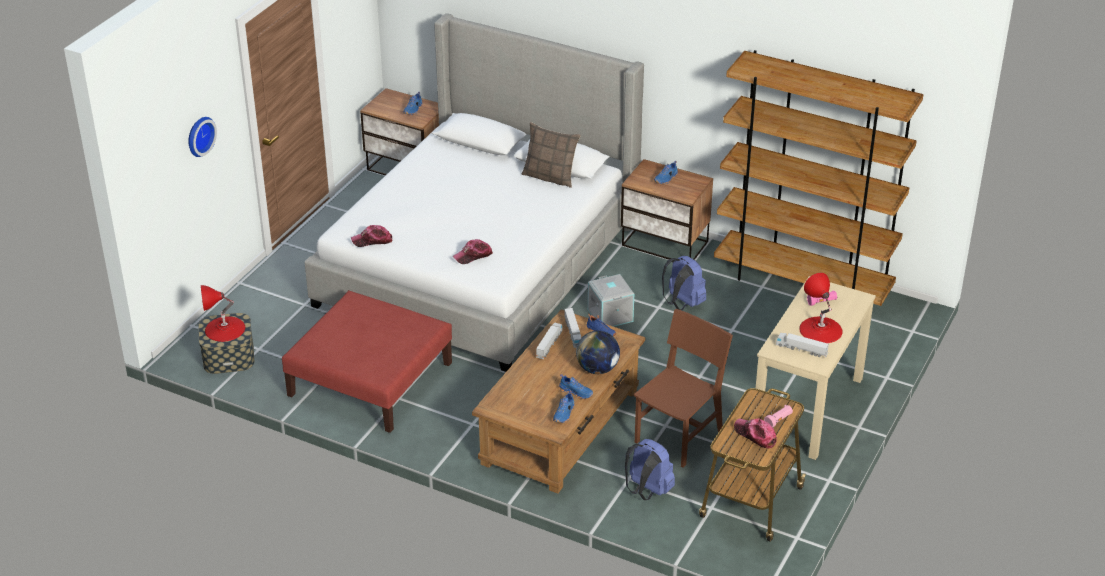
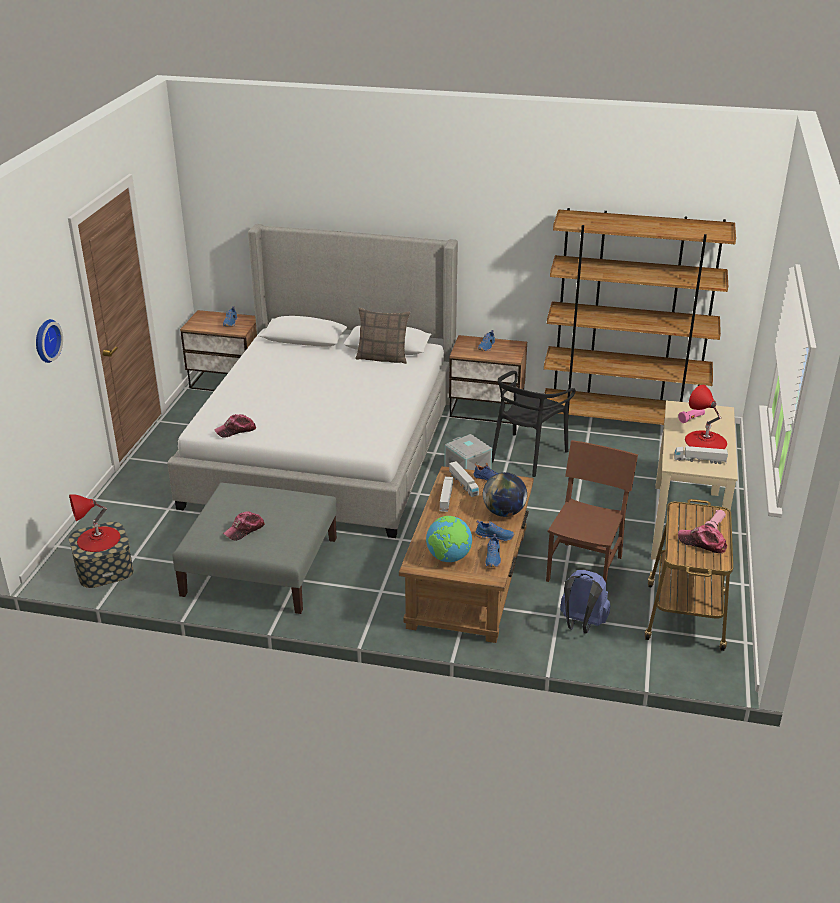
camera: 15 degrees left, 5 degrees down
(371, 379) = (261, 566): red ottoman -> grey ottoman
(473, 255) = (341, 429): cap -> cap (244, 530)
(523, 406) = (448, 558): none -> globe
(682, 303) = (527, 455): blue backpack -> black chair

